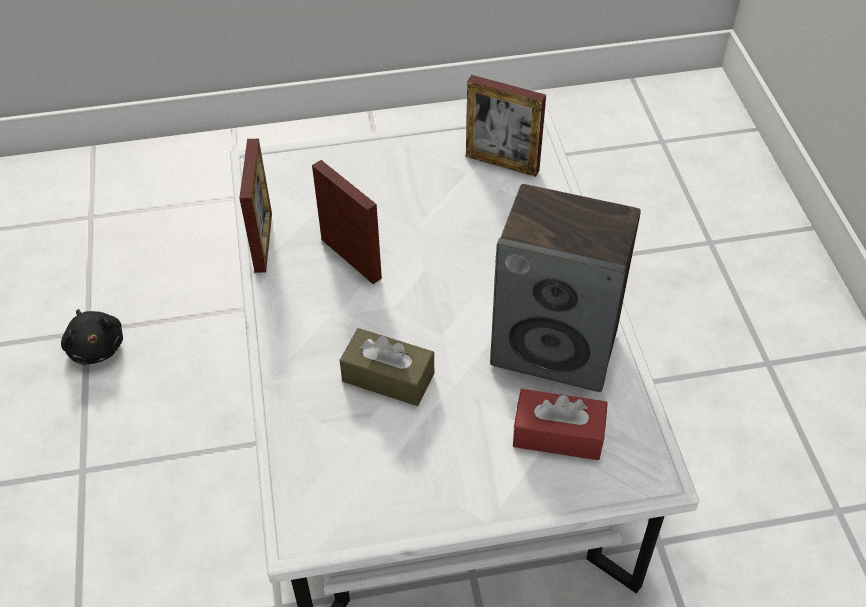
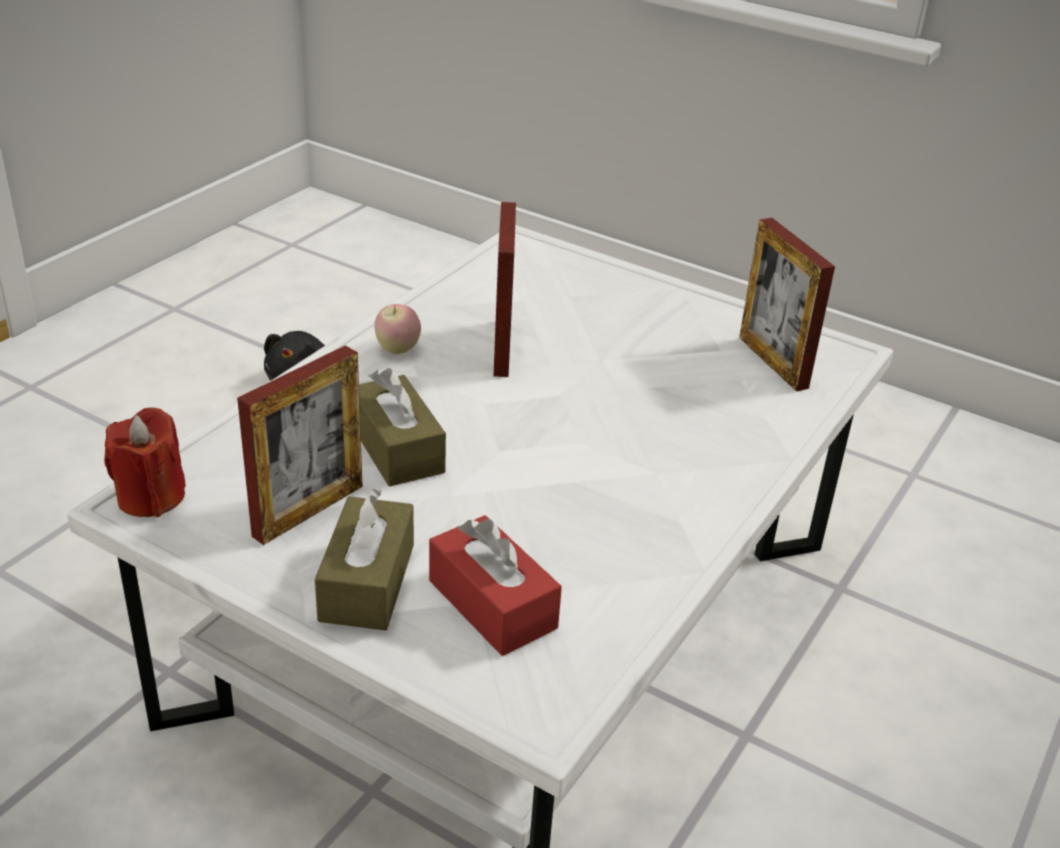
camera: 40 degrees right, 15 degrees down
(263, 242) = (441, 293): picture frame -> picture frame (308, 511)
(293, 305) = (397, 349): none -> apple
(302, 523) = (151, 497): none -> red candle
(488, 474) = (367, 582): none -> brown tissue box
(556, 347) = (602, 532): speaker -> none

